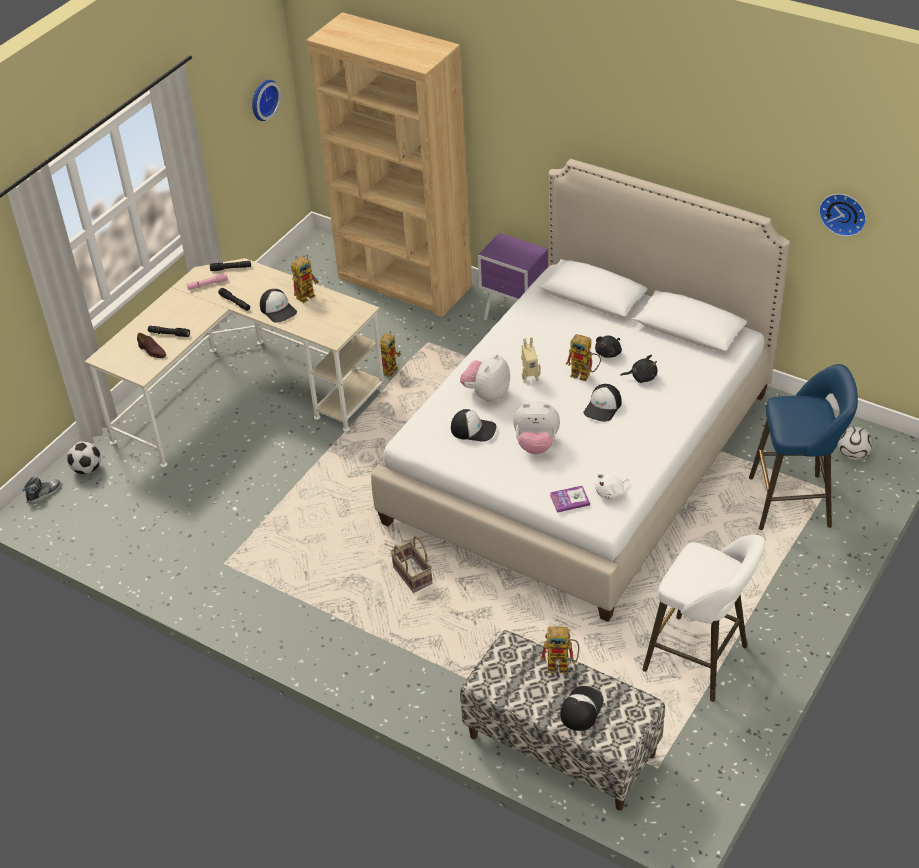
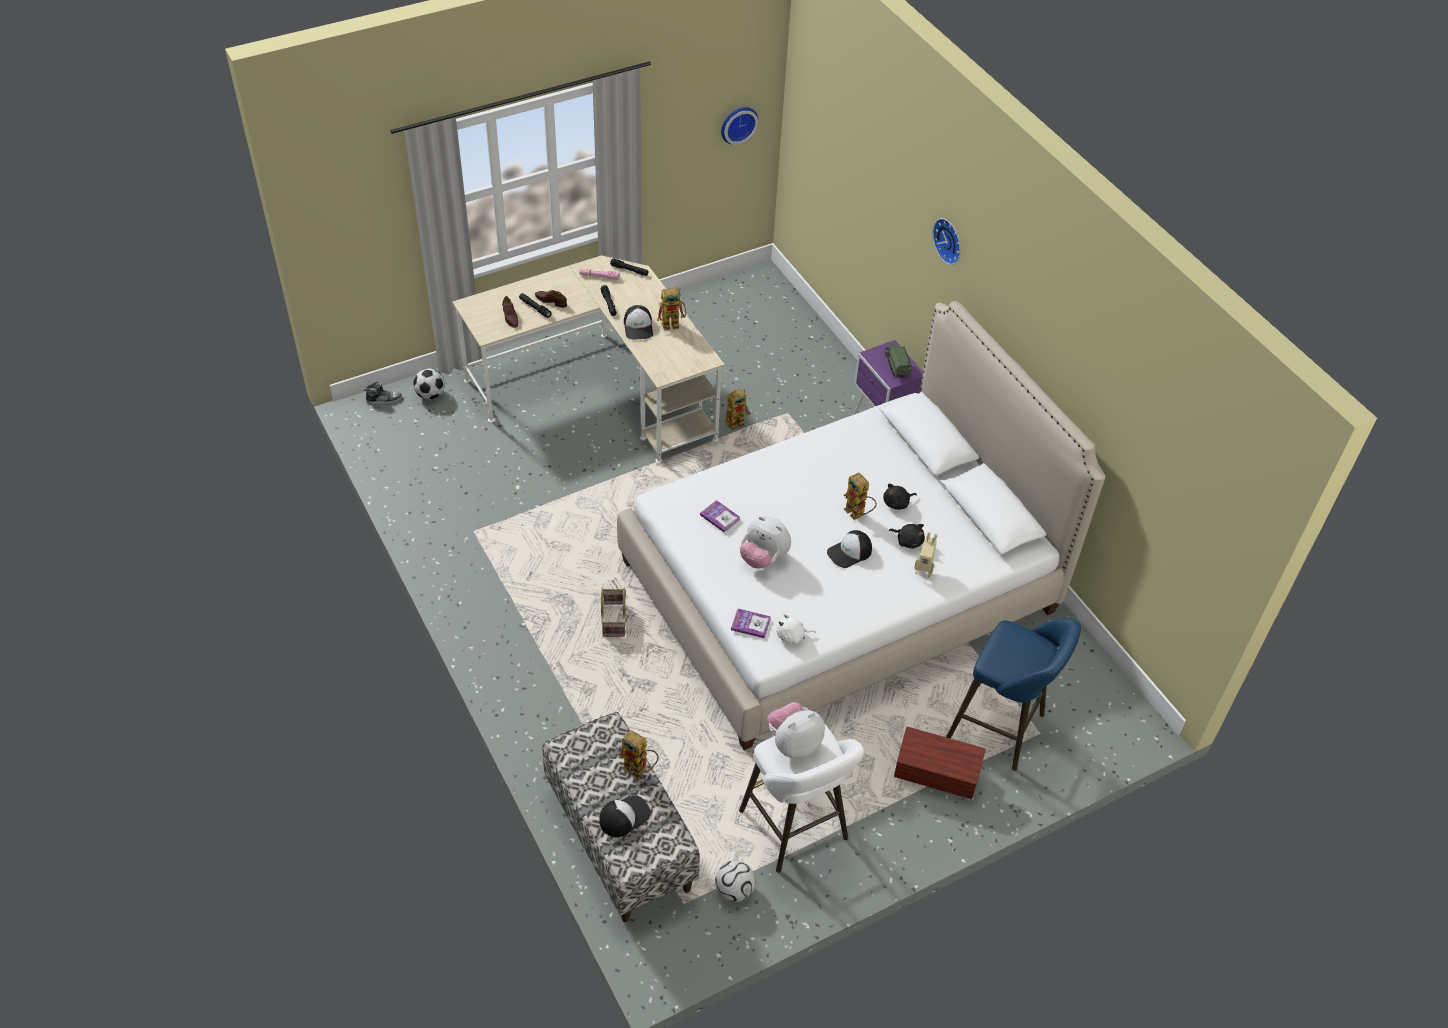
camera: 25 degrees right, 5 degrees up
(179, 322) = (551, 301): none -> brown shoe
(404, 282) = (810, 347): brown bookcase -> none
(473, 429) = (720, 517): cap -> book
(487, 394) = (758, 490): plush toy -> plush toy (793, 743)
(517, 250) = (896, 365): none -> toy truck
(529, 377) = (807, 492): toy robot -> toy robot (924, 569)
(775, 560) = (937, 774): none -> brown storage box
(844, 213) = (1159, 474): wall clock -> wall clock (949, 240)
(853, 455) = (1092, 713): football -> football (734, 890)

